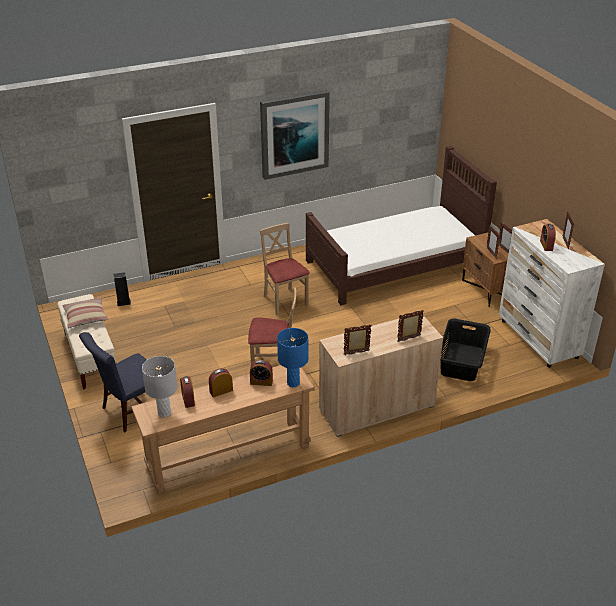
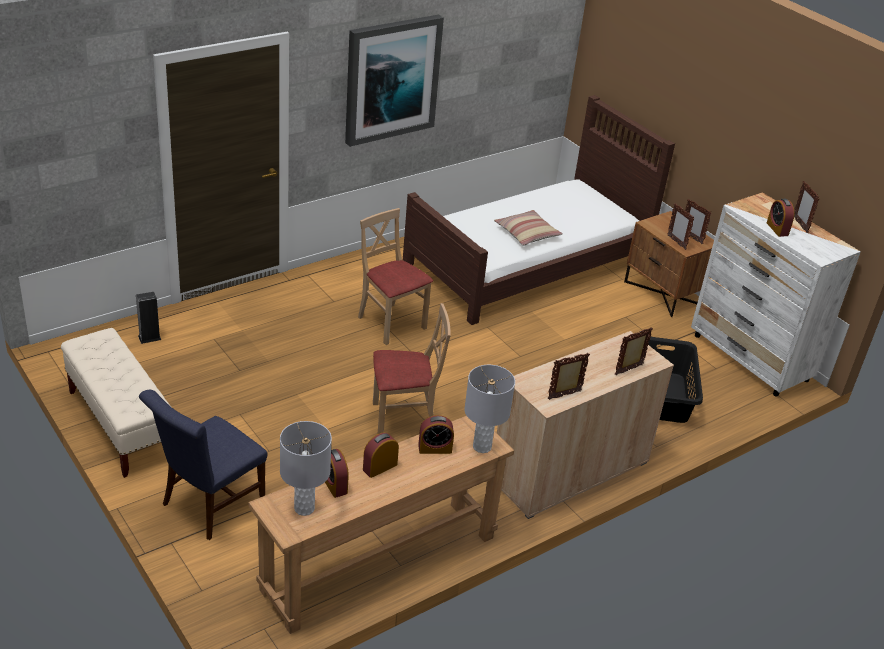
camera: 15 degrees left, 0 degrees up
(85, 317) = (115, 364): pillow -> pillow (527, 234)
(293, 383) = (482, 447): blue table lamp -> grey table lamp

